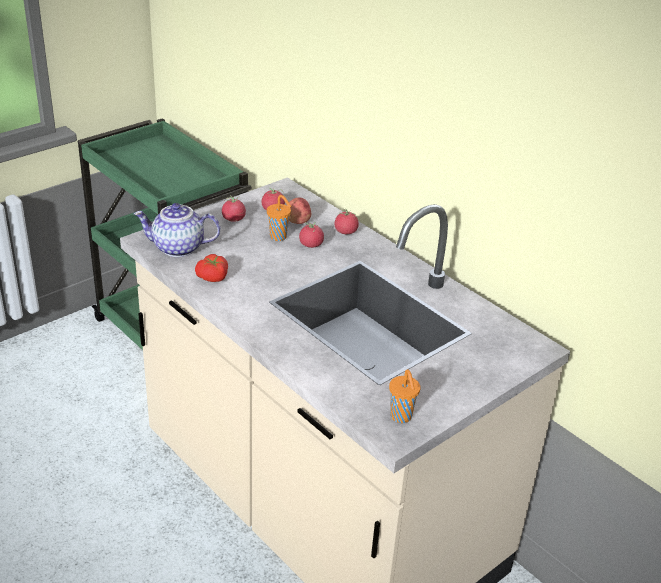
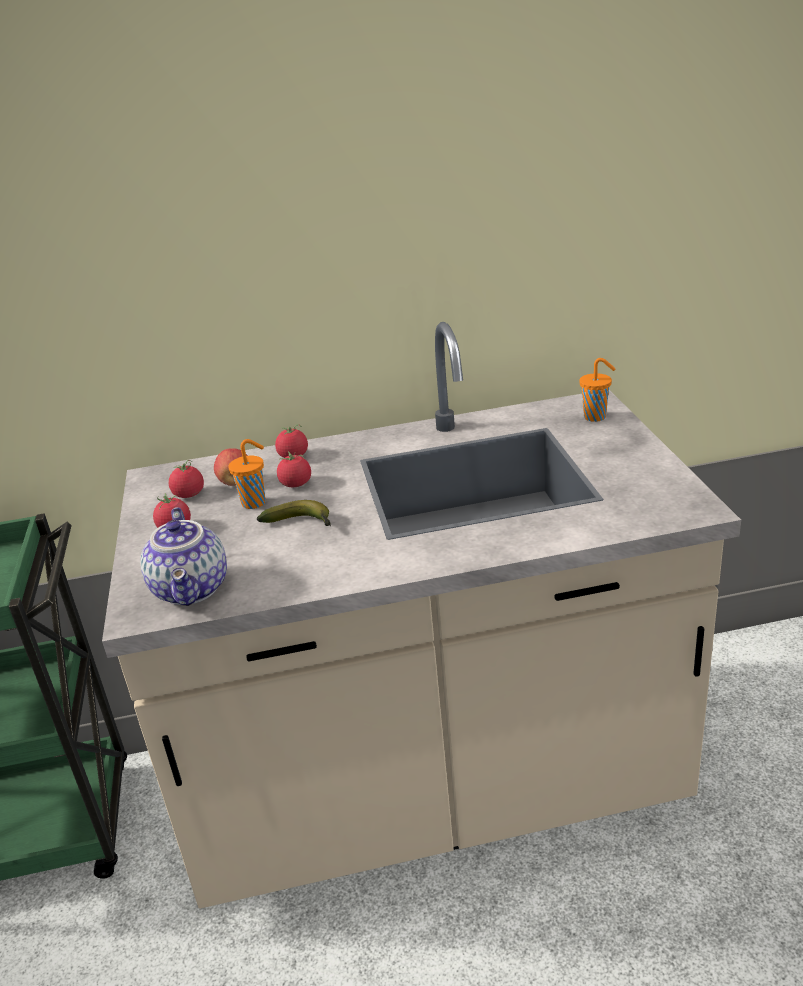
camera: 55 degrees left, 5 degrees down
(177, 248) = (193, 589): teapot -> teapot turned 45 degrees counterclockwise
(213, 278) = (295, 572): tomato -> none
(266, 263) = (301, 523): none -> banana
(401, 417) = (668, 498): orange cup -> orange cup (596, 417)

